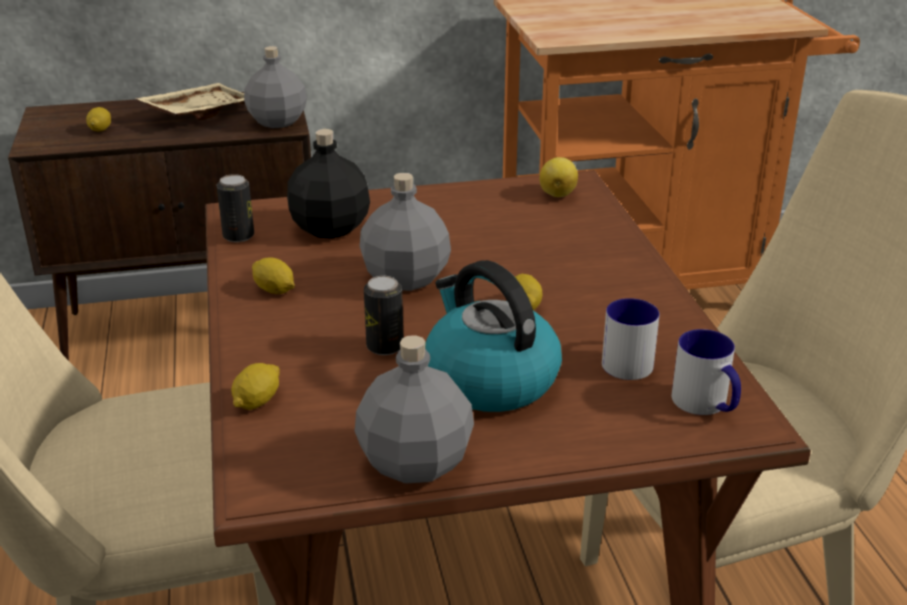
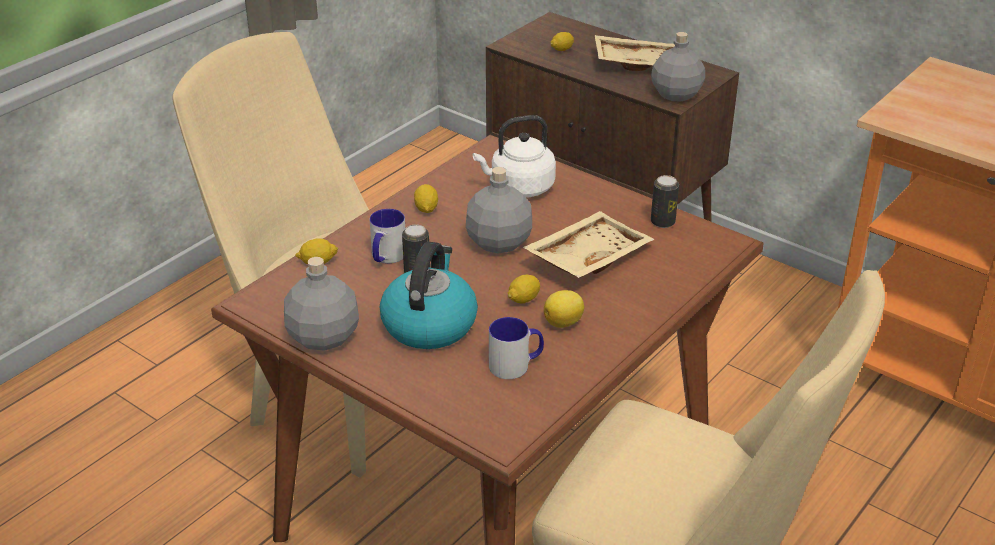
camera: 50 degrees right, 5 degrees up
(238, 236) = (466, 165): can -> can (662, 222)
(330, 228) = (519, 188): black bottle -> white kettle
(502, 247) = (586, 257): none -> beige tray
(558, 194) = (695, 243): lemon -> lemon (564, 322)
(706, 405) = (502, 415): mug -> mug (386, 257)

